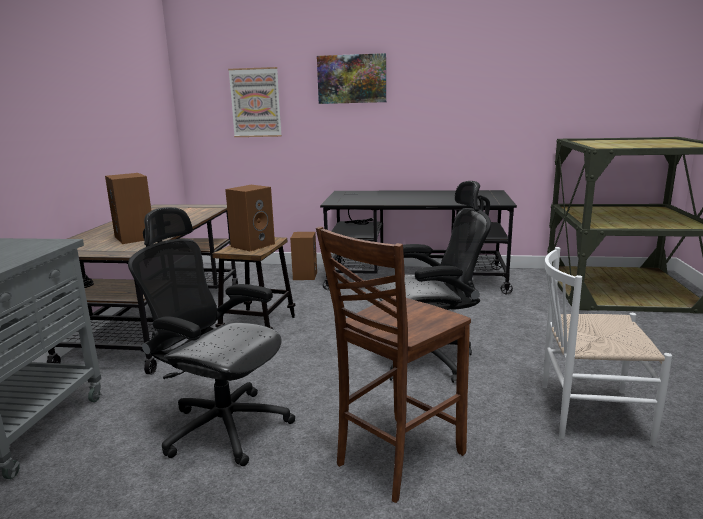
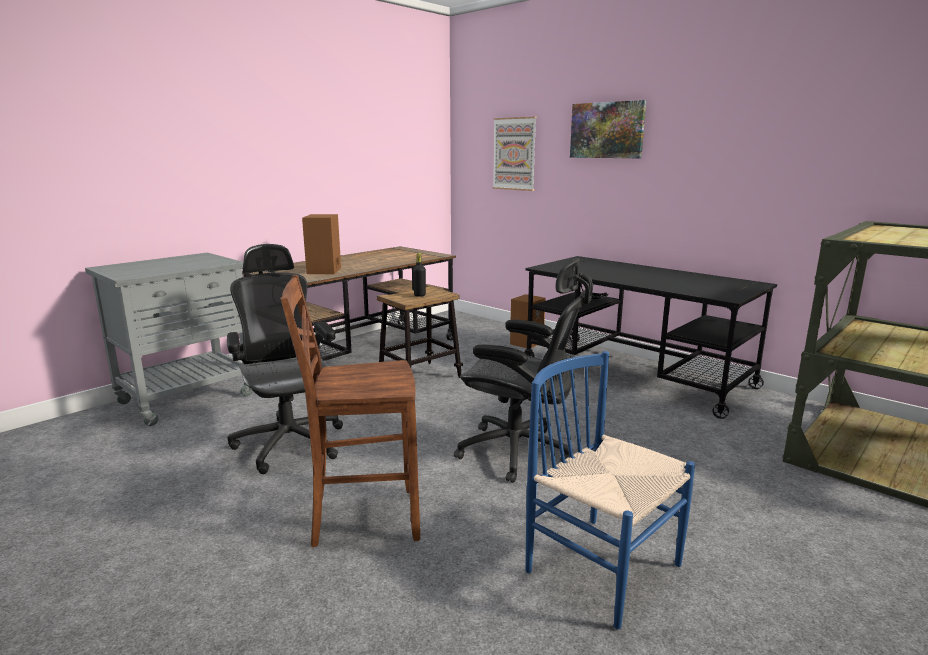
camera: 35 degrees right, 0 degrees up
(253, 245) = (419, 295): brown speaker -> black bottle
(587, 413) = (597, 565): white chair -> blue chair

